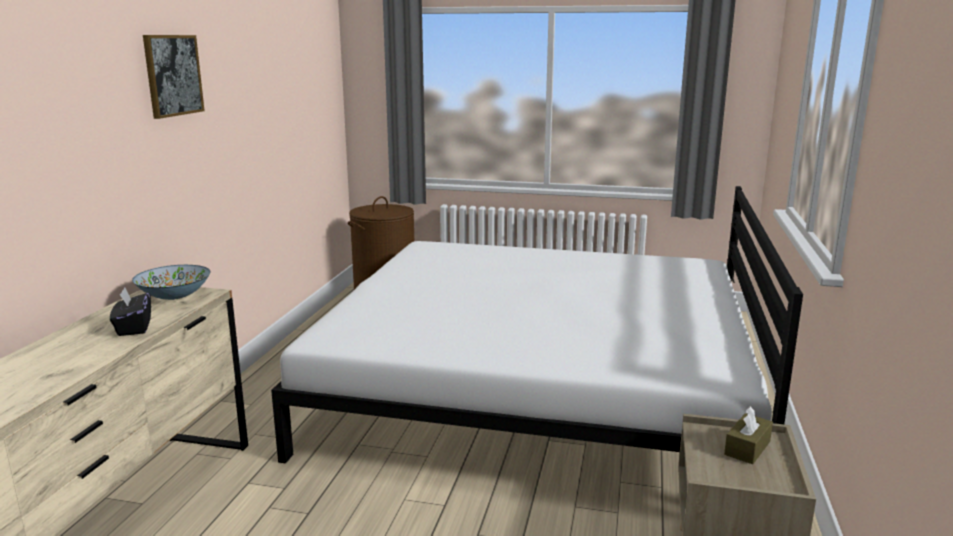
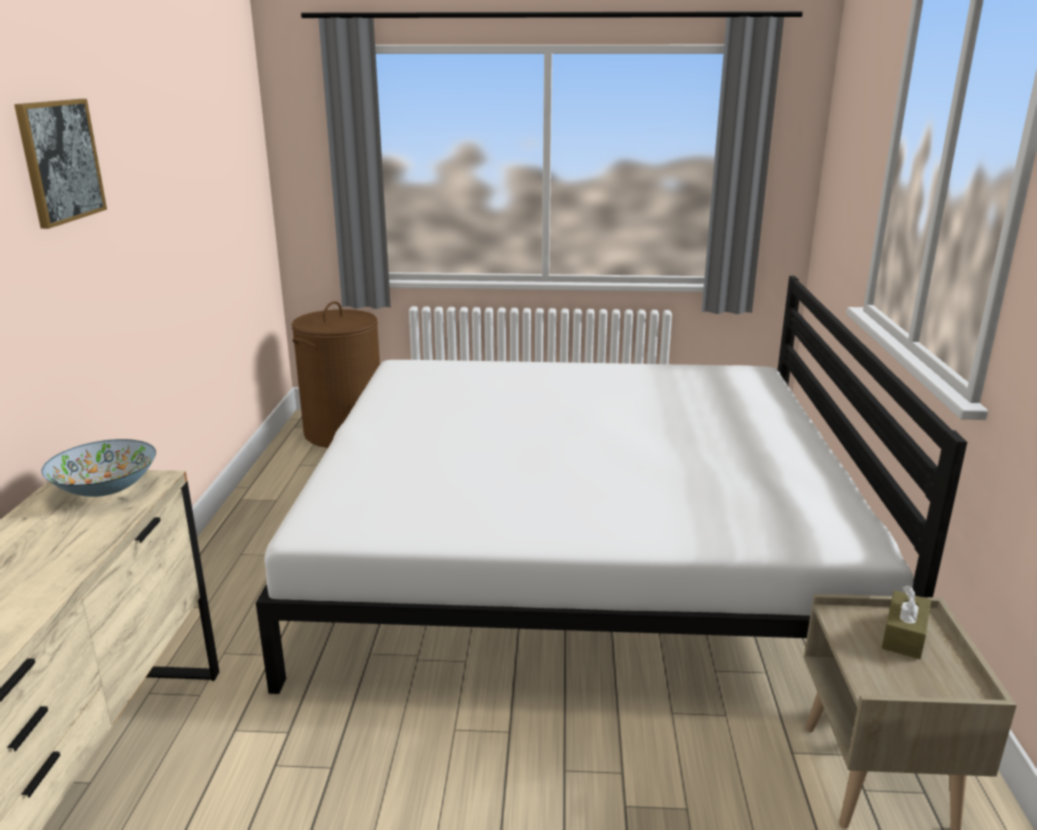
camera: 10 degrees left, 5 degrees up
(133, 328) = (63, 551): black tissue box -> none

